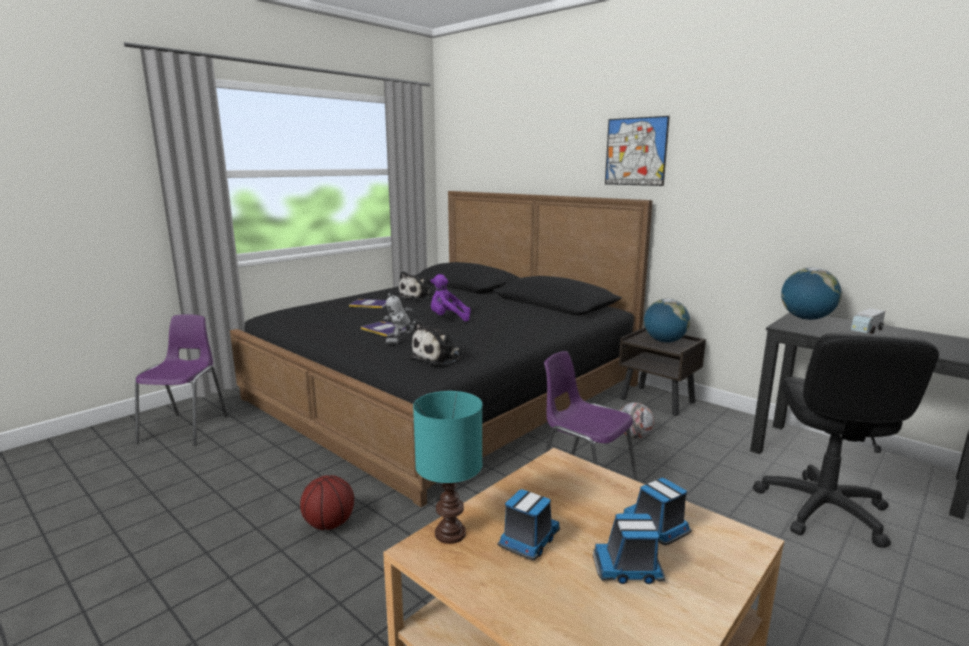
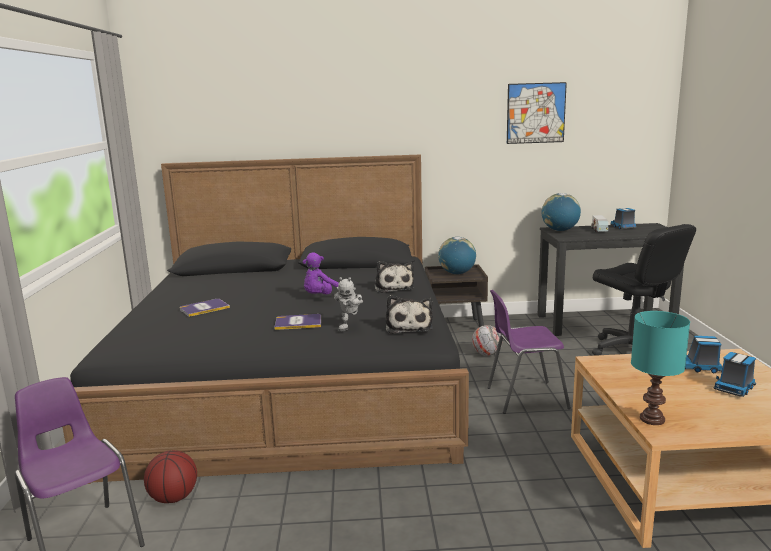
camera: 45 degrees left, 0 degrees up
(330, 524) = (430, 512): basketball -> basketball (174, 497)
(417, 296) = (228, 288): plush toy -> plush toy (393, 287)
(529, 541) = (683, 401): toy truck -> toy truck (623, 227)
(635, 151) = (396, 112): picture -> picture (536, 113)

